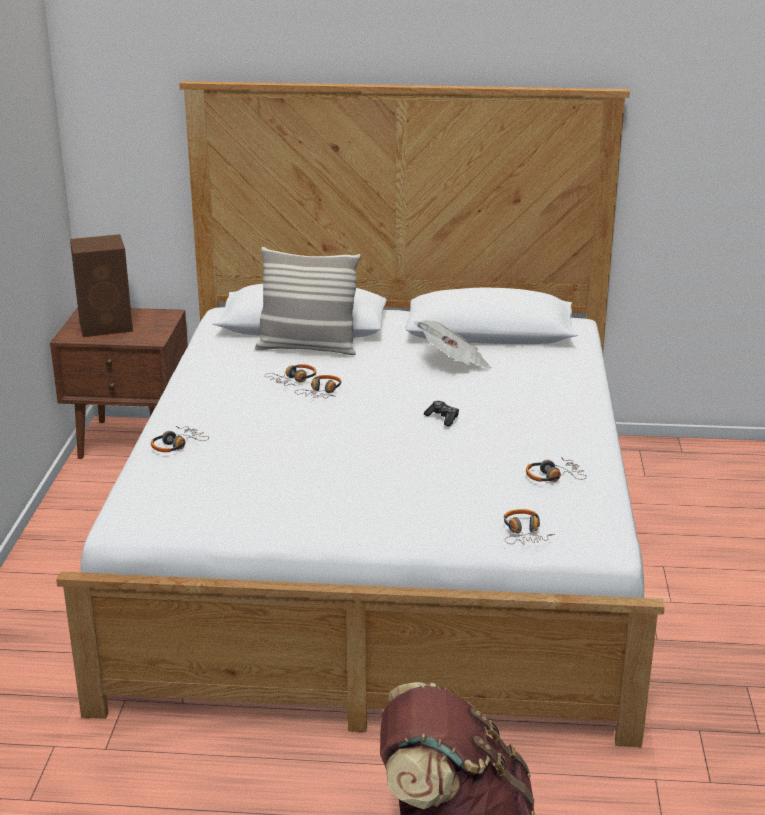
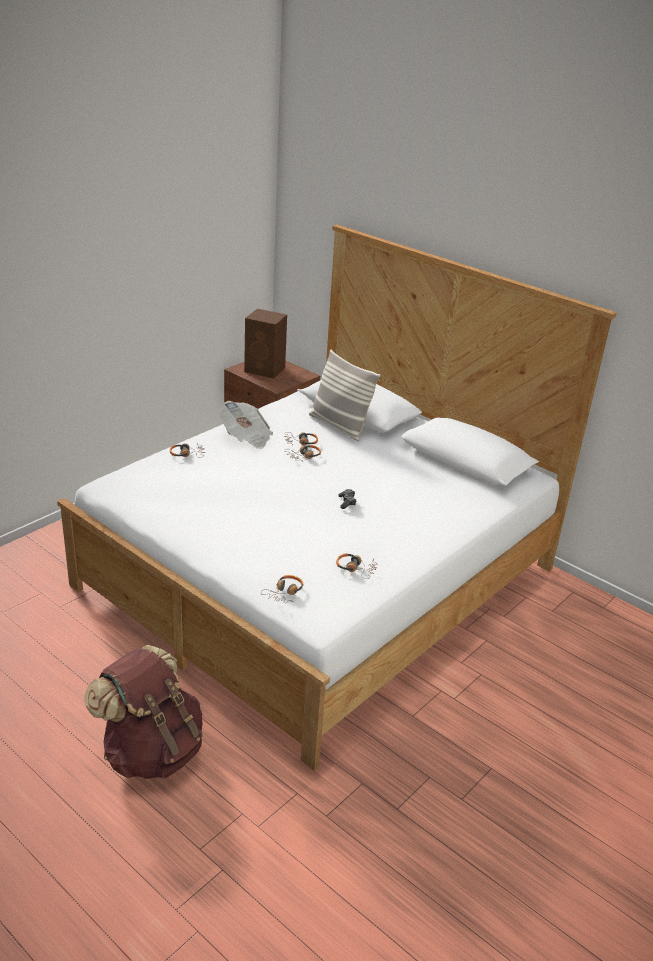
camera: 35 degrees right, 5 degrees up
(453, 363) = (410, 471): newspaper -> newspaper (246, 437)

